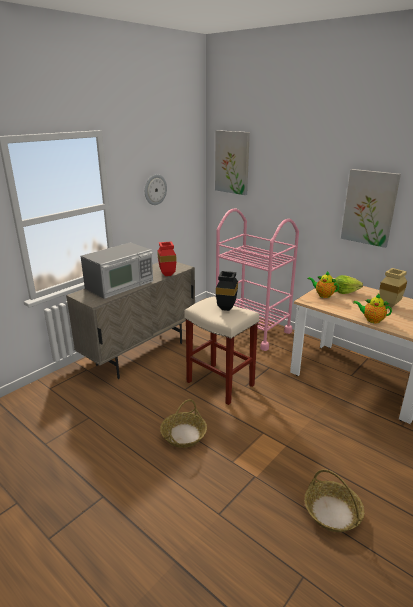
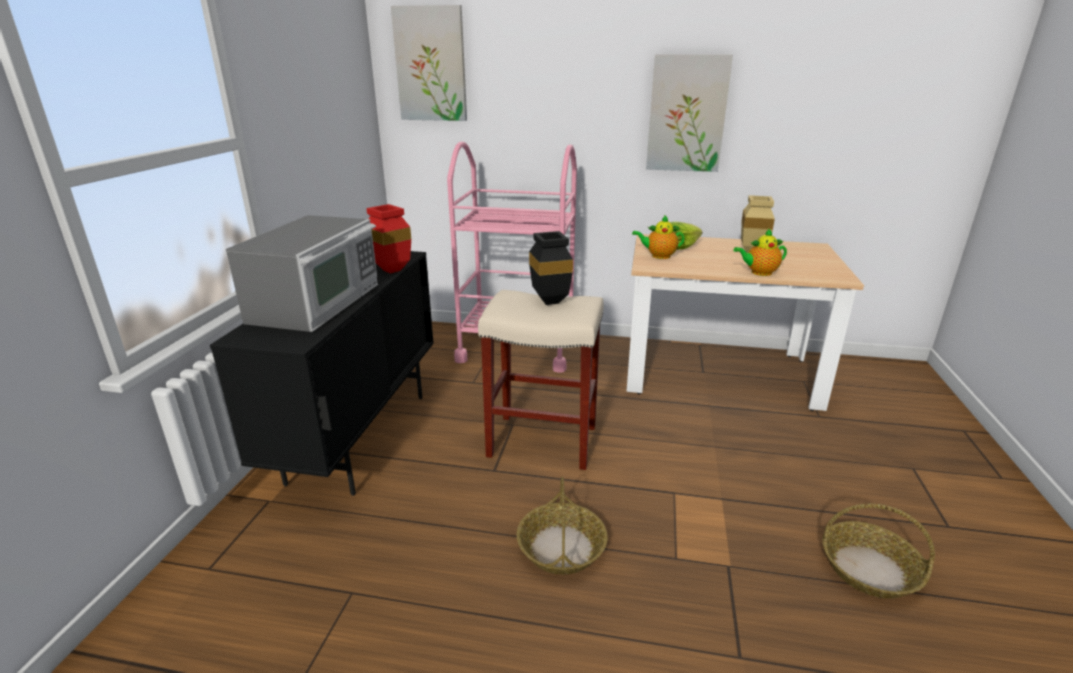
camera: 30 degrees left, 0 degrees up
(141, 353) = (361, 436): beige cabinet -> black cabinet
(155, 189) = (311, 114): wall clock -> none

